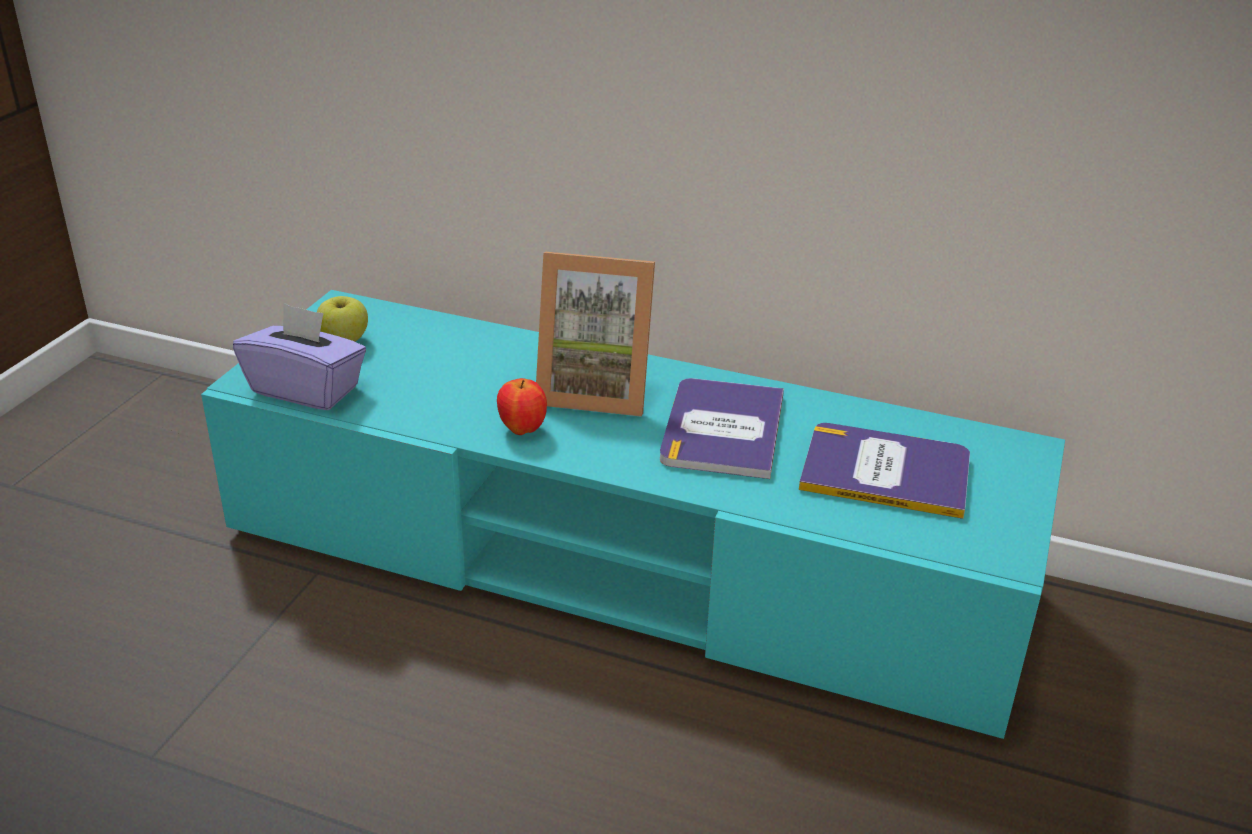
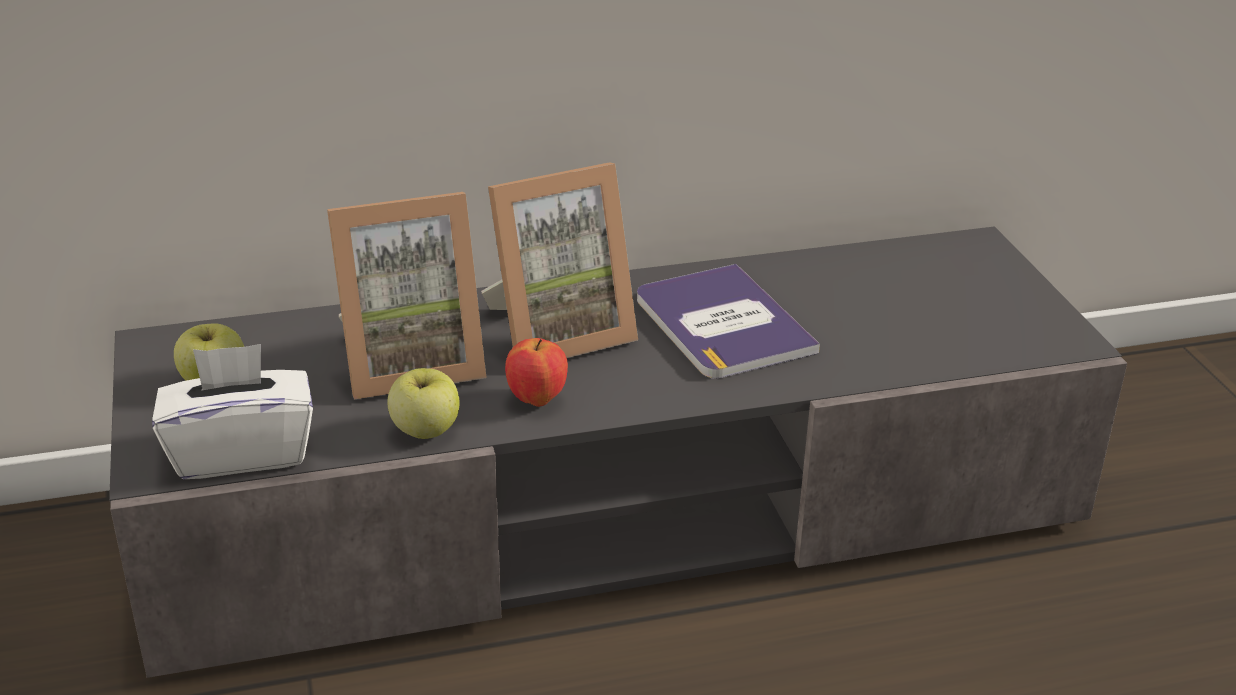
camera: 35 degrees left, 0 degrees up
(306, 389) = (241, 452): purple tissue box -> white tissue box
(427, 420) = (425, 430): none -> apple
(473, 373) = (409, 362): none -> picture frame
(622, 559) = (615, 514): turquoise tv stand -> grey tv stand
(885, 472) = (900, 308): book -> none

